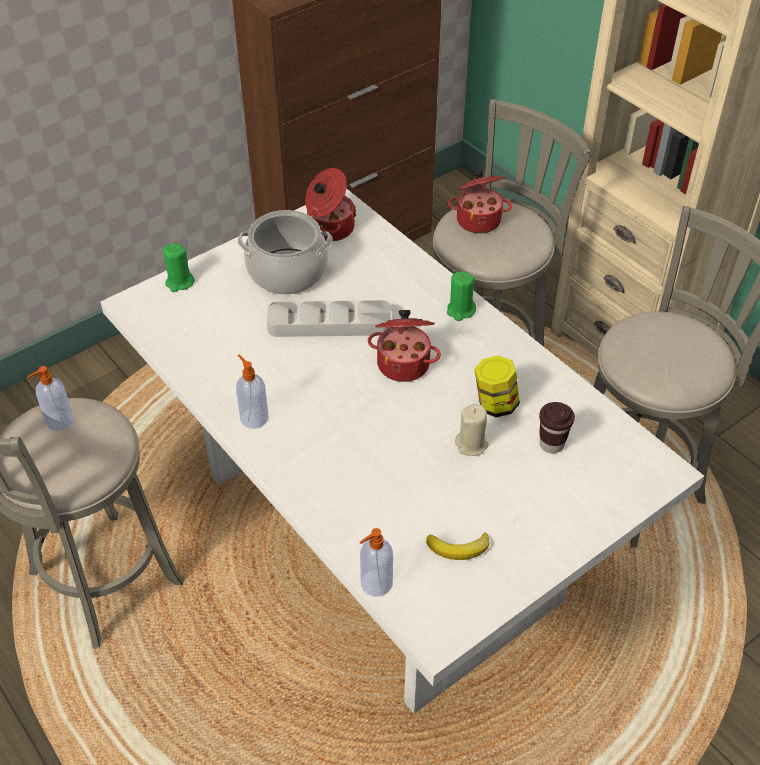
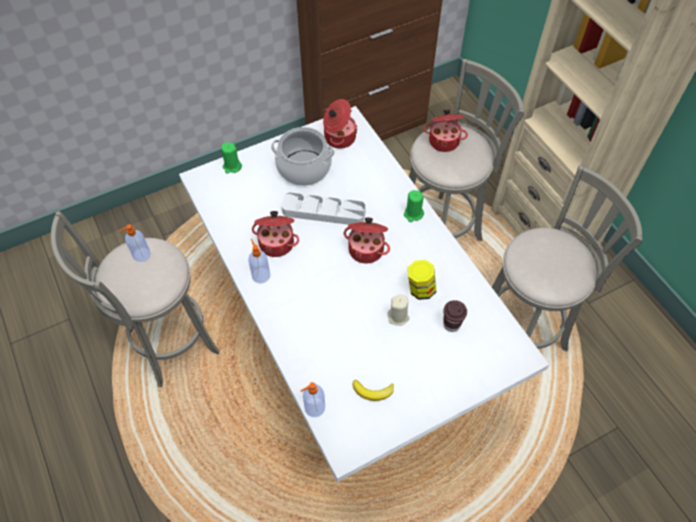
camera: 10 degrees right, 10 degrees up
(269, 372) = (277, 242): none -> cooking pot

